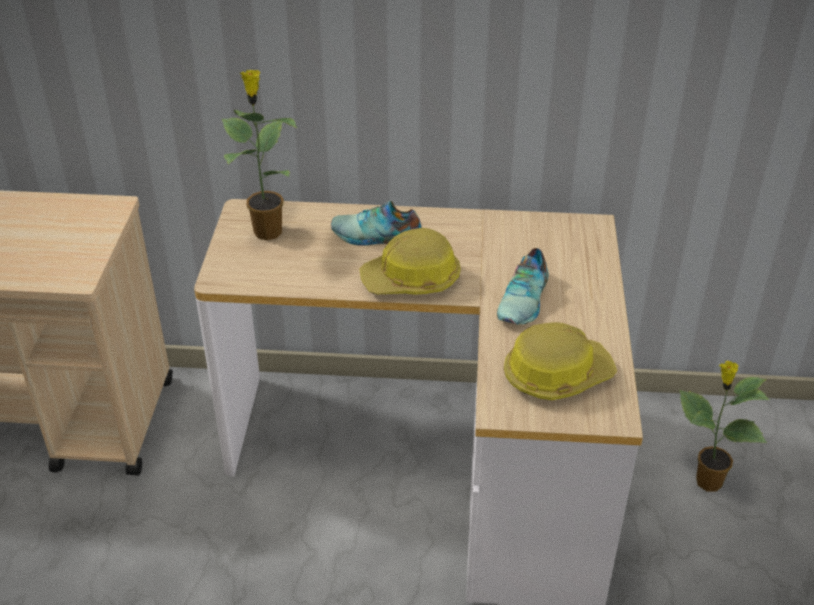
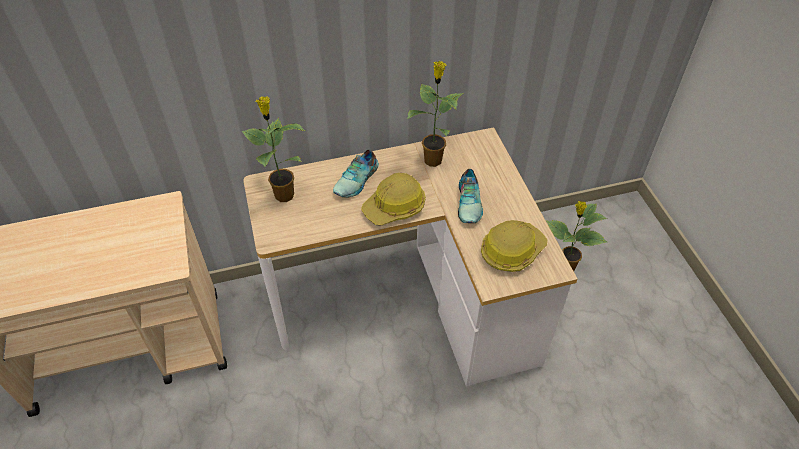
camera: 20 degrees left, 10 degrees up
(377, 237) = (357, 180): shoe -> shoe turned 45 degrees counterclockwise
(499, 234) = (433, 159): none -> potted plant

